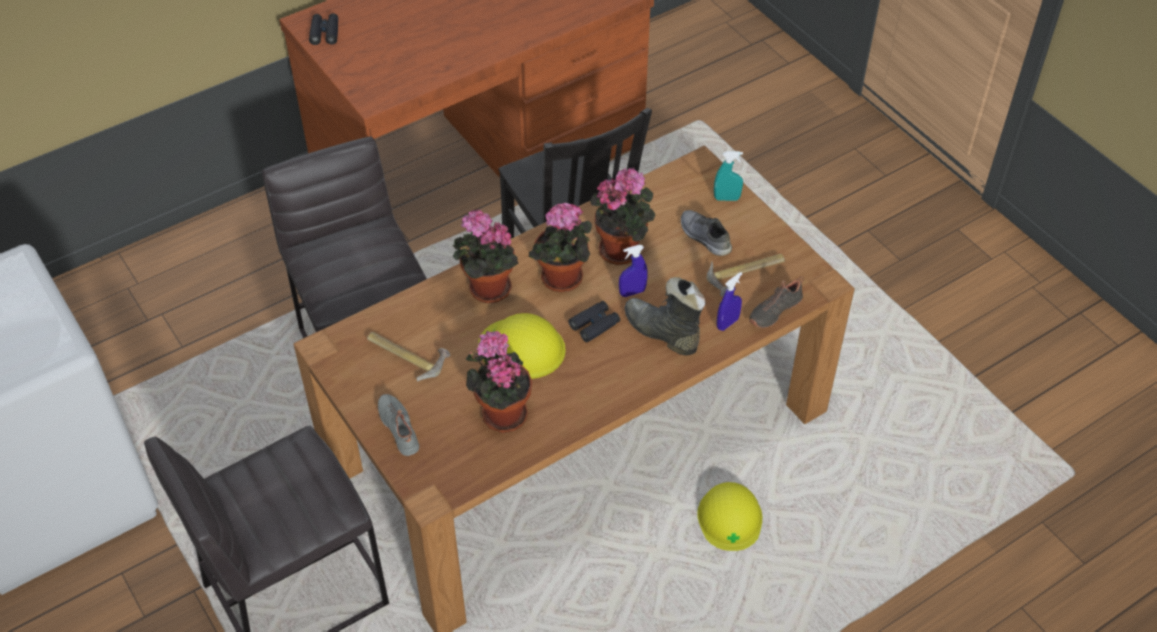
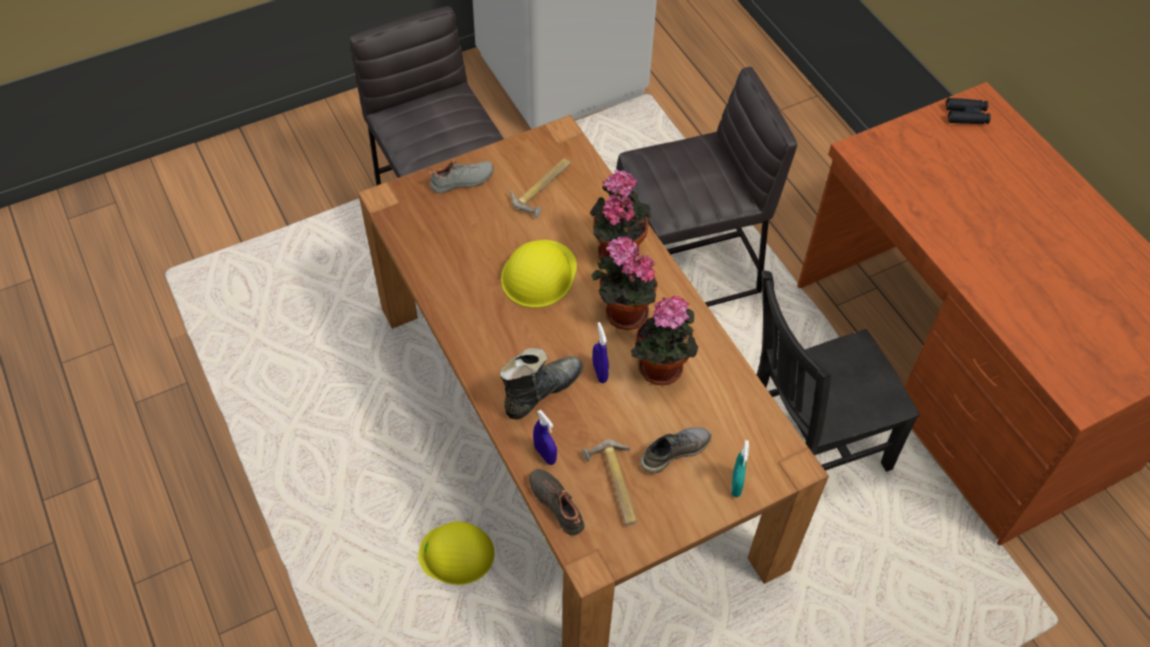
camera: 95 degrees right, 5 degrees up
(501, 413) = (464, 252): potted plant -> none
(594, 325) = (560, 335): black binoculars -> none

